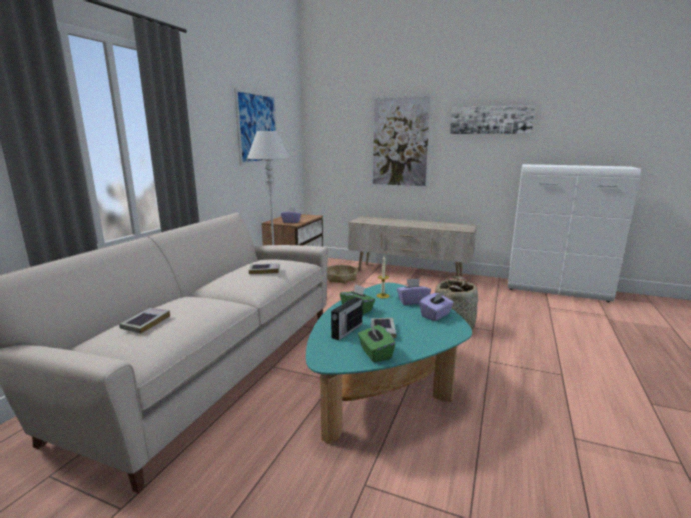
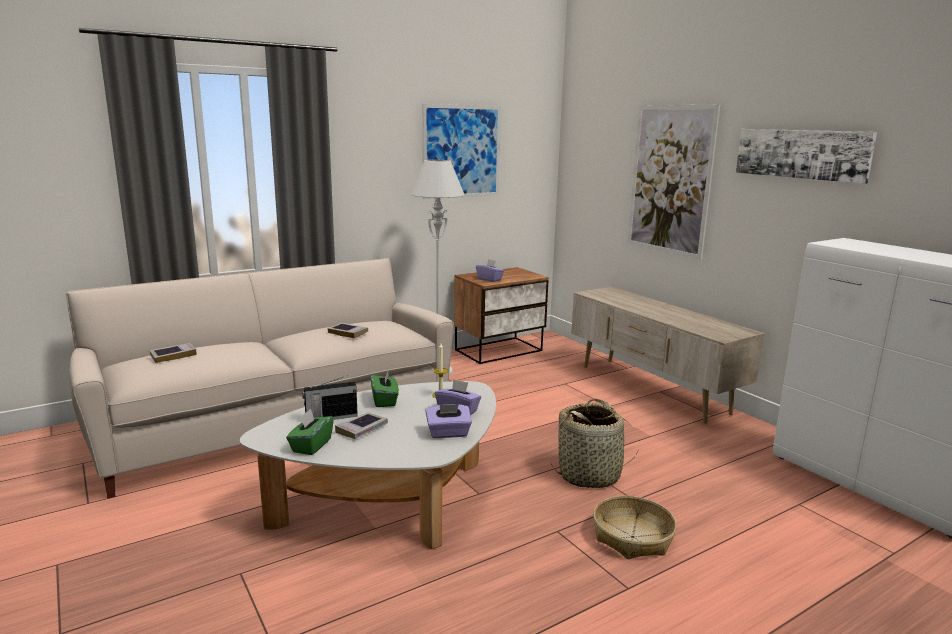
camera: 35 degrees right, 0 degrees up
(341, 278) = (543, 371): basket -> basket (633, 537)
(384, 386) = (391, 504): turquoise coffee table -> white coffee table

